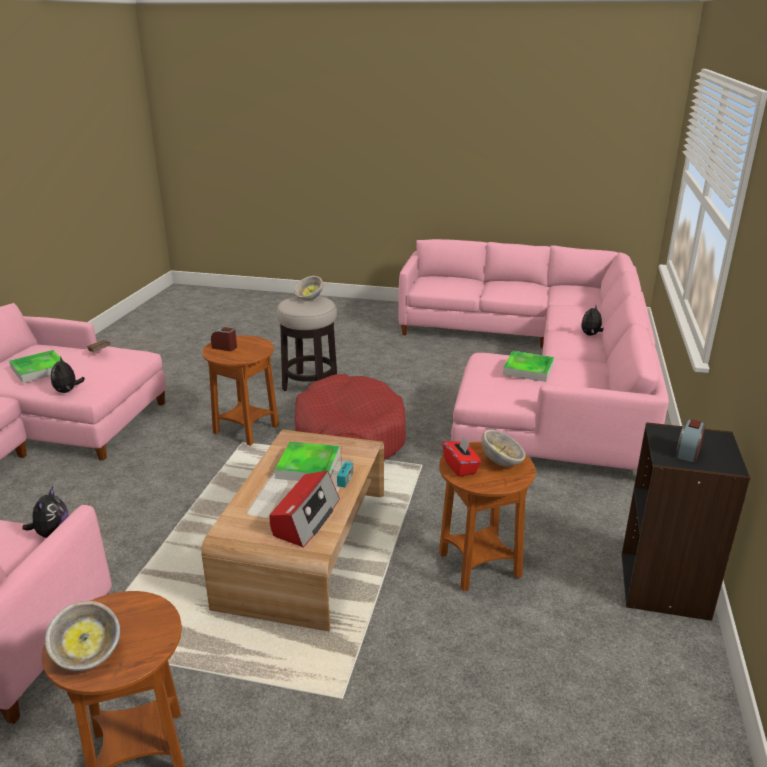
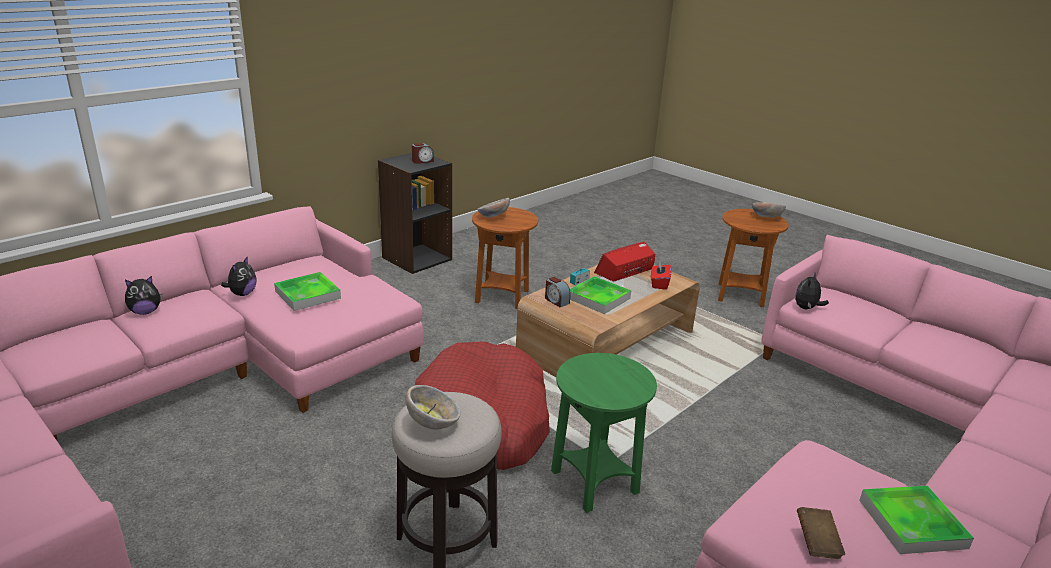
camera: 150 degrees left, 0 degrees up
(68, 391) = (846, 468): plush toy -> plush toy (242, 294)
(225, 347) = (622, 387): alarm clock -> alarm clock (556, 301)
(245, 430) = (594, 482): brown side table -> green side table
(460, 467) = (521, 222): red tissue box -> red tissue box (659, 284)

